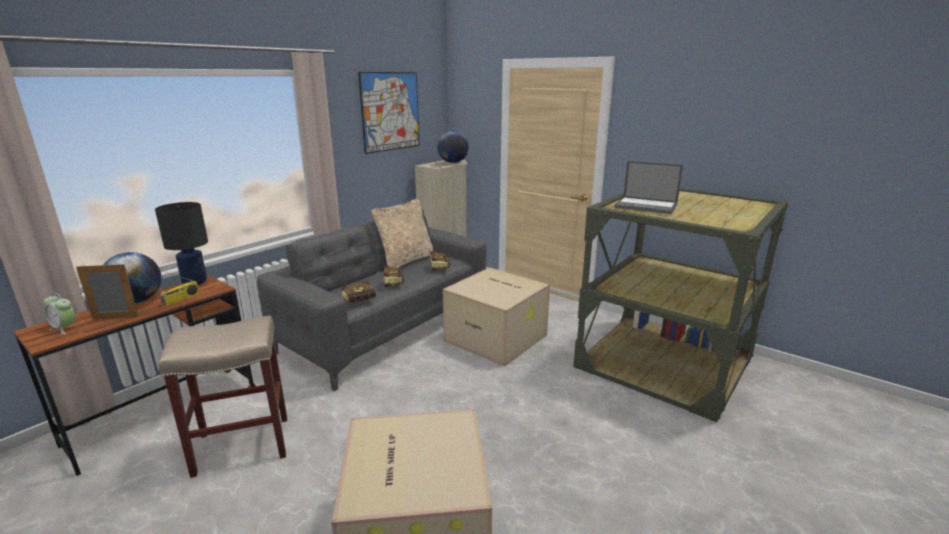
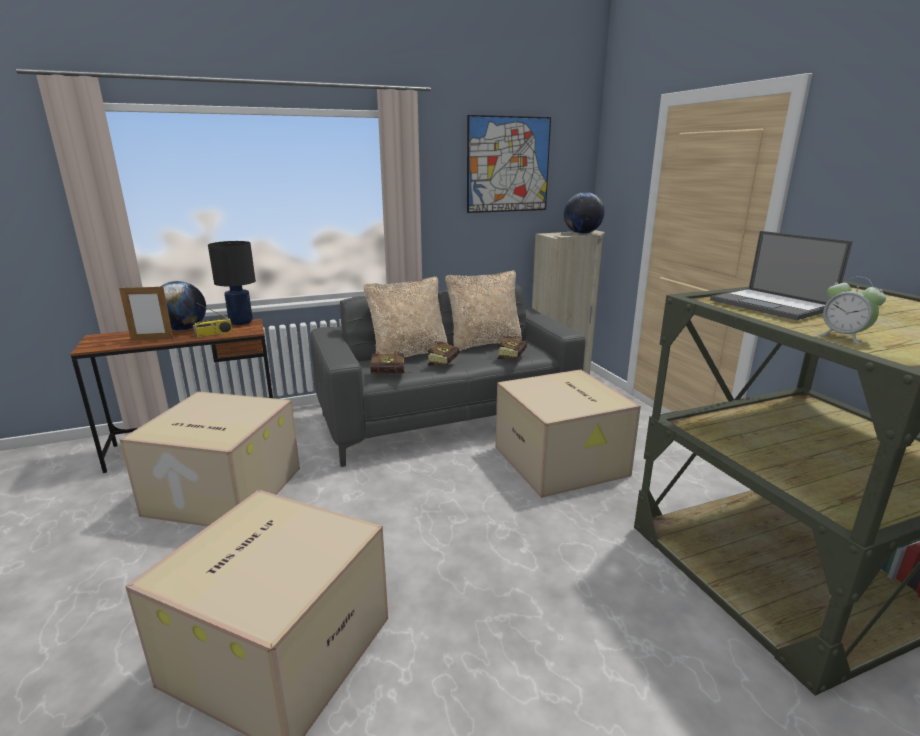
camera: 30 degrees right, 0 degrees up
(64, 328) = (113, 340): alarm clock -> alarm clock (843, 337)
(115, 318) = (152, 339): picture frame -> picture frame turned 150 degrees clockwise
(241, 446) = (222, 491): beige stool -> cardboard box
(356, 282) = (410, 355): none -> beige pillow

